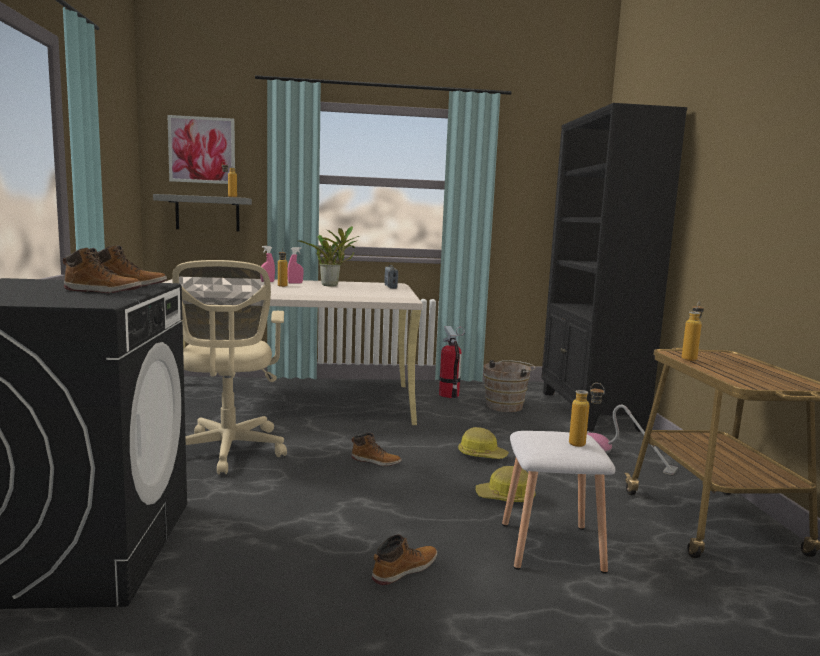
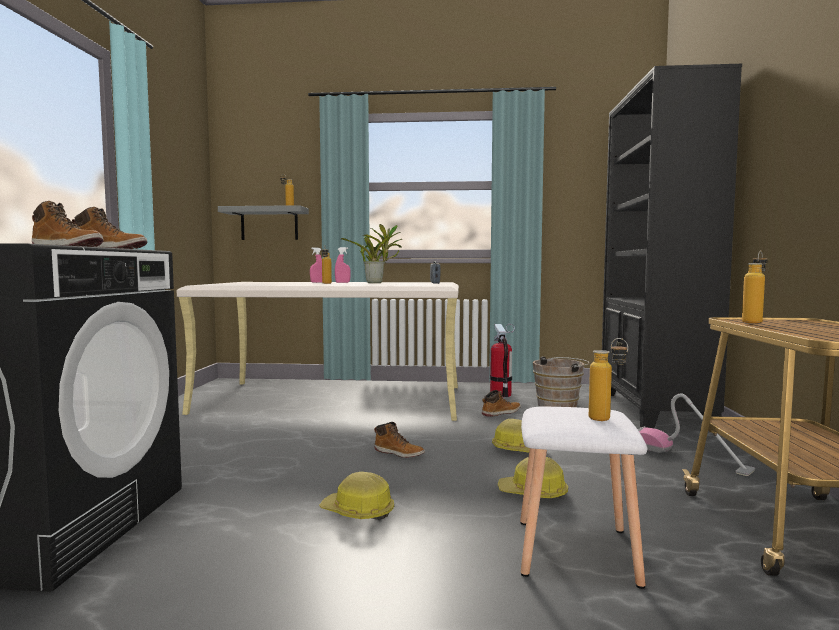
camera: 10 degrees right, 5 degrees down
(202, 150) = (264, 166): picture -> none
(228, 452) = (252, 441): beige office chair -> none
(363, 521) = (358, 512): none -> hard hat
(404, 570) = (383, 569): boot -> boot (500, 413)

